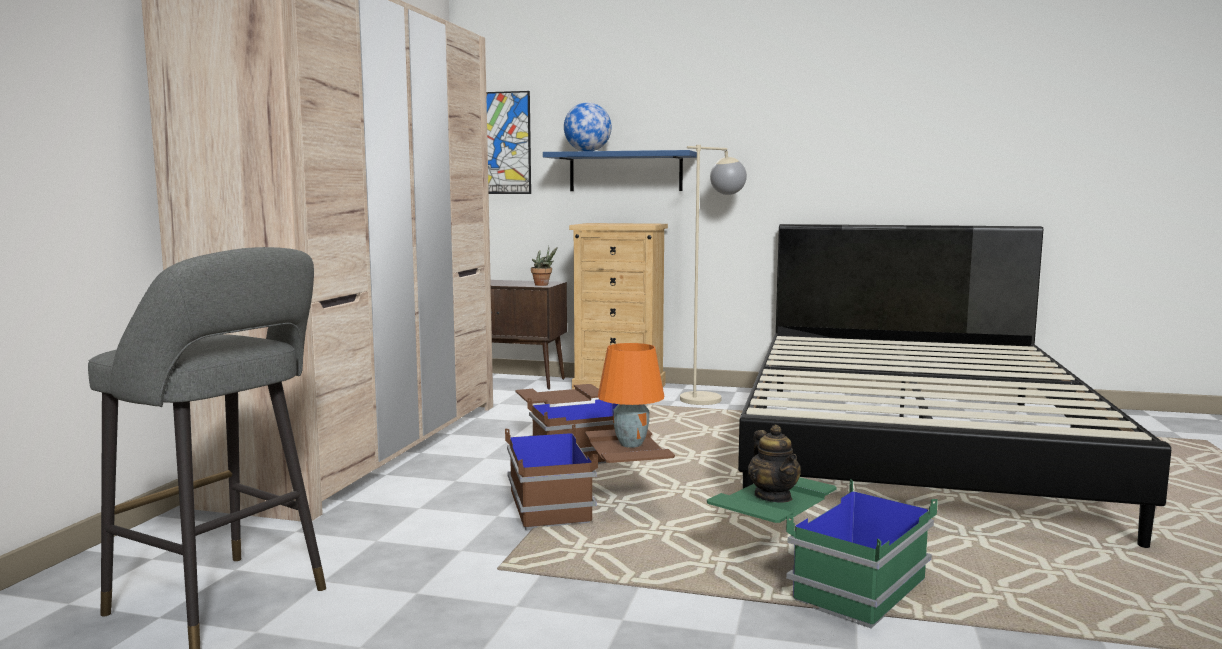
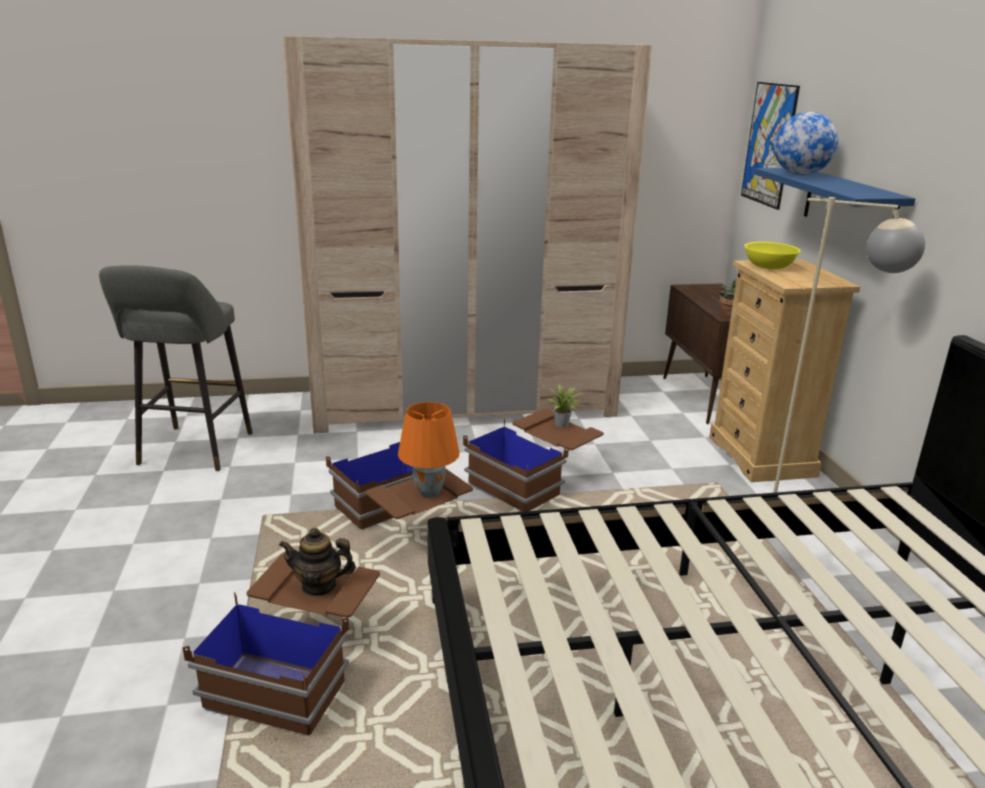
camera: 65 degrees right, 15 degrees up
(552, 393) = (563, 425): none -> potted plant
(598, 224) = (768, 267): none -> yellow bowl
(773, 496) = (319, 586): teapot -> teapot turned 45 degrees clockwise
(815, 577) = (298, 665): green storage box -> brown storage box

